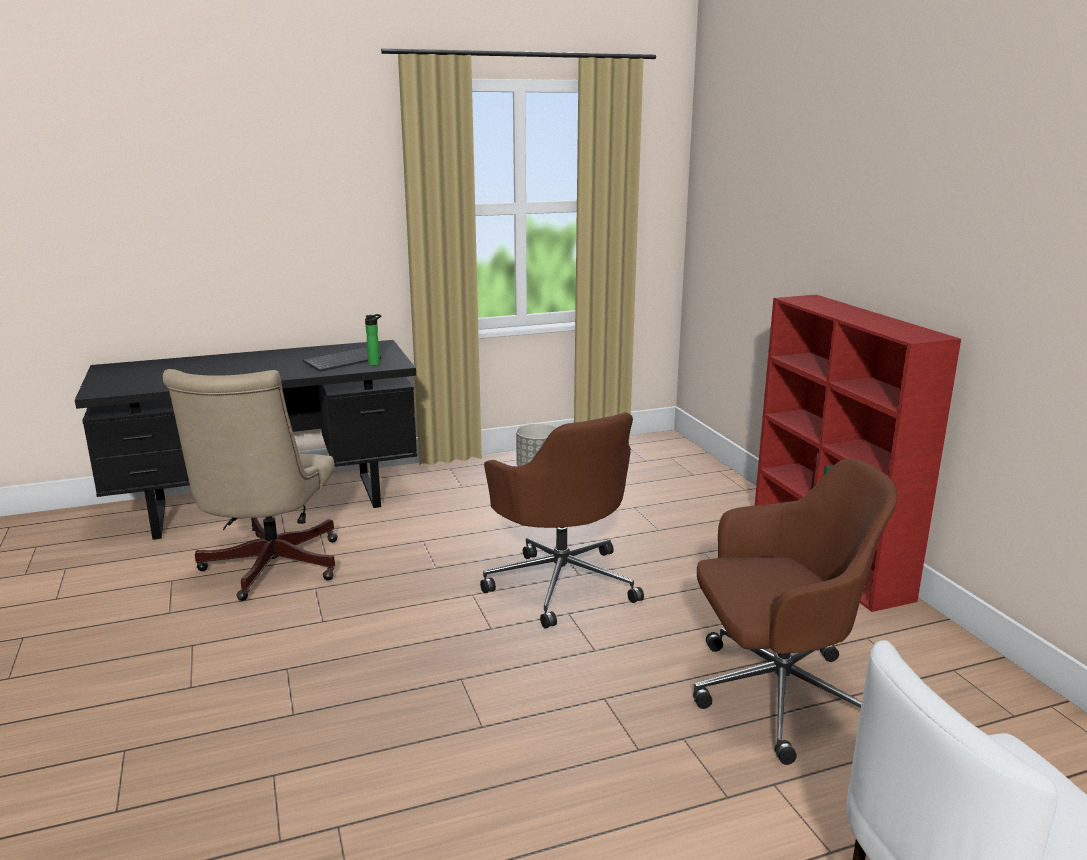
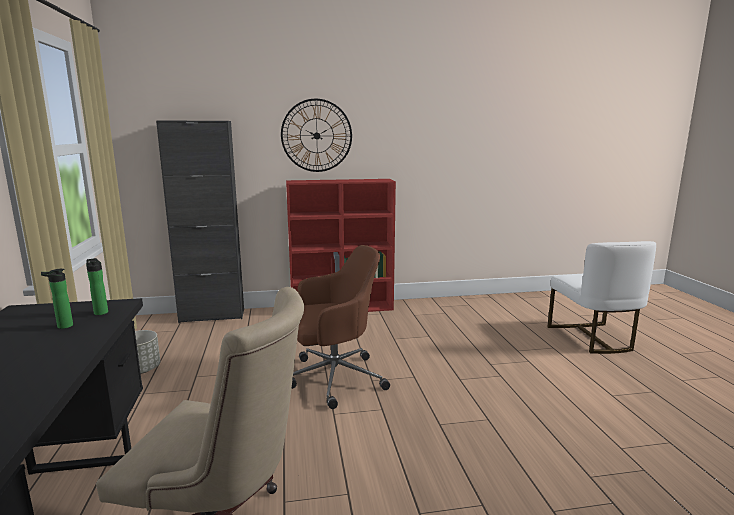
camera: 80 degrees left, 5 degrees down
(342, 361) = (62, 326): keyboard -> bottle
(708, 470) = (212, 316): none -> black cabinet
(775, 696) = (457, 340): brown office chair -> none
(869, 221) = (316, 135): none -> wall clock

